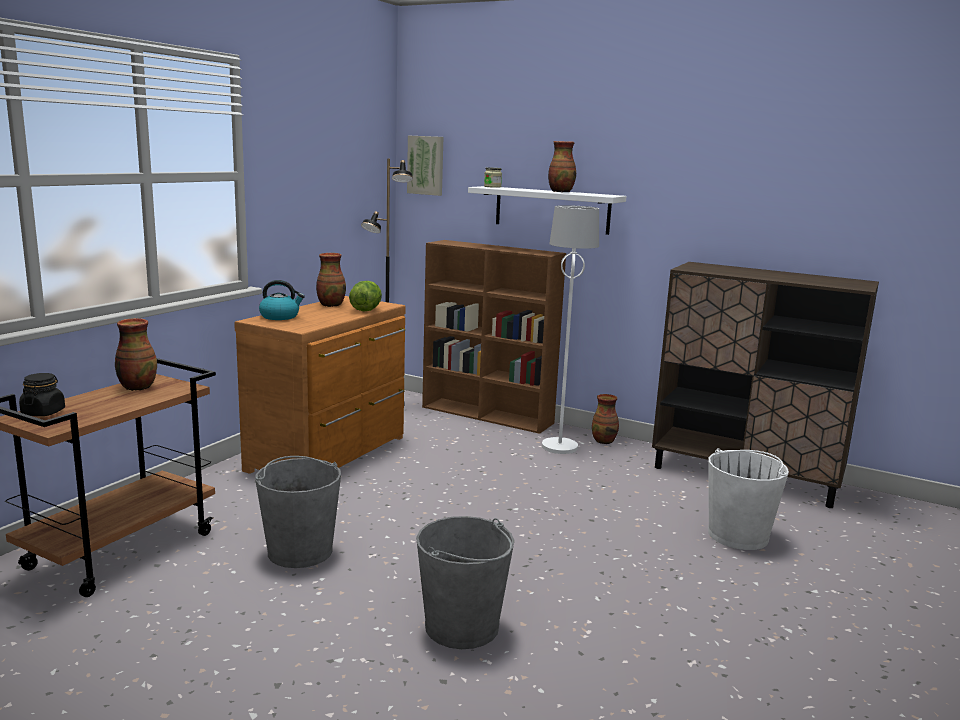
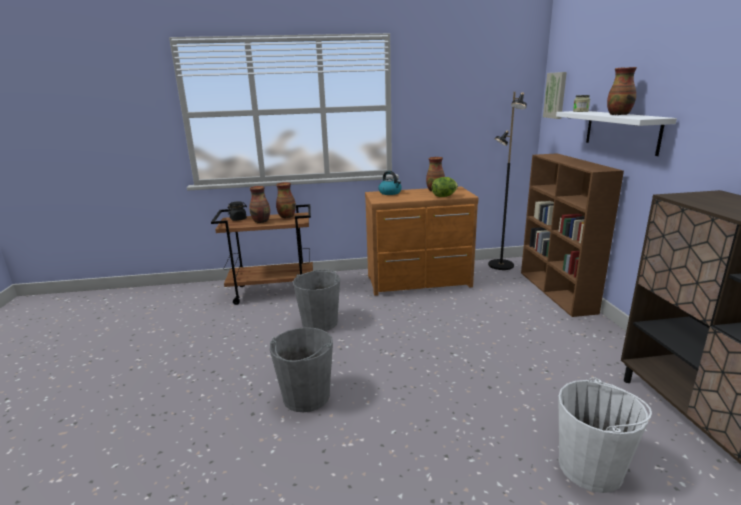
camera: 55 degrees right, 5 degrees up
(560, 447) = (569, 331): white floor lamp -> none
(604, 441) = (617, 342): vase -> vase (261, 221)

